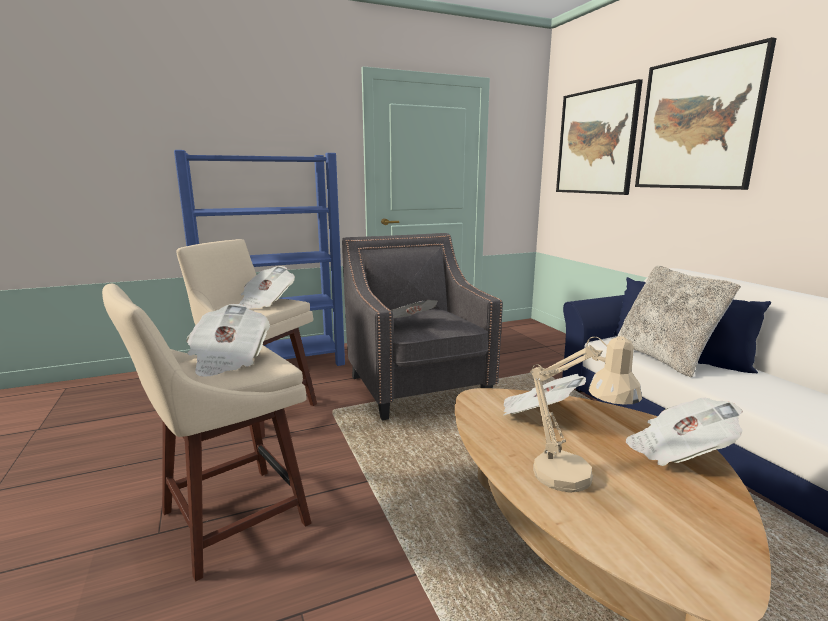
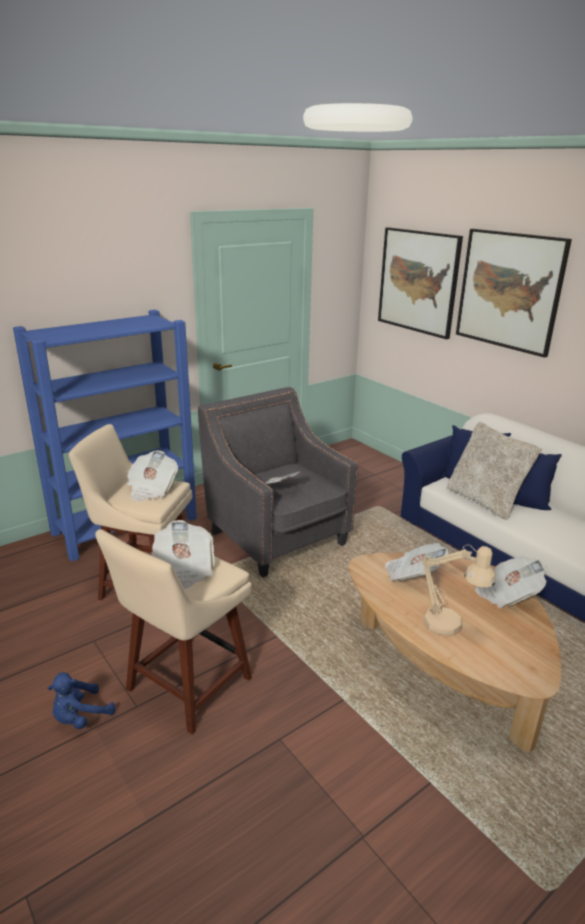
camera: 15 degrees left, 10 degrees up
(90, 534) = (80, 717): none -> blue plush toy

